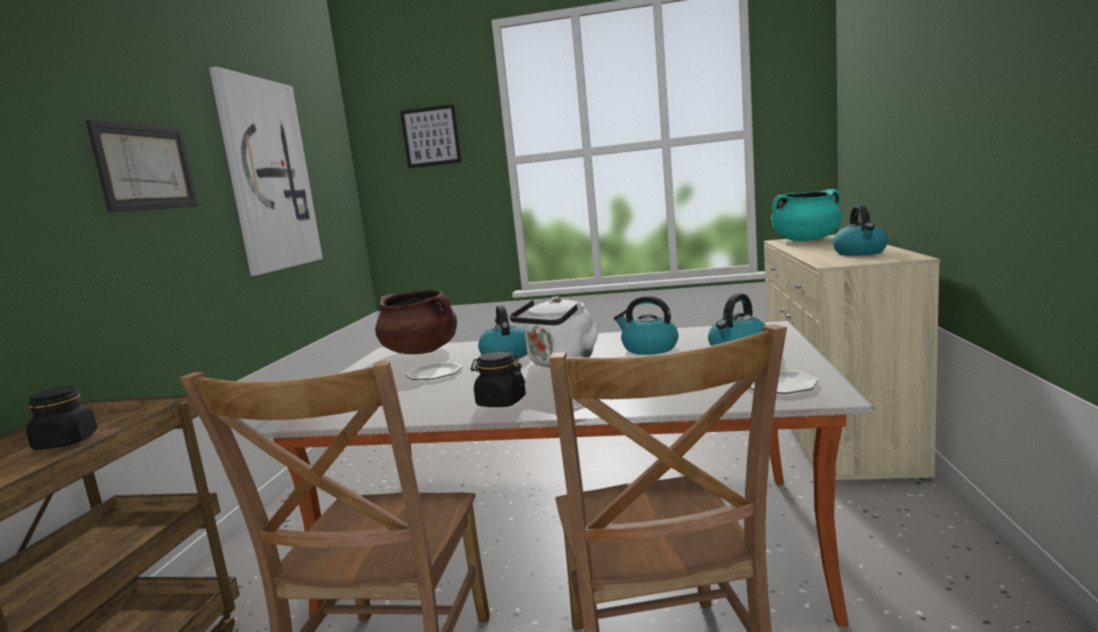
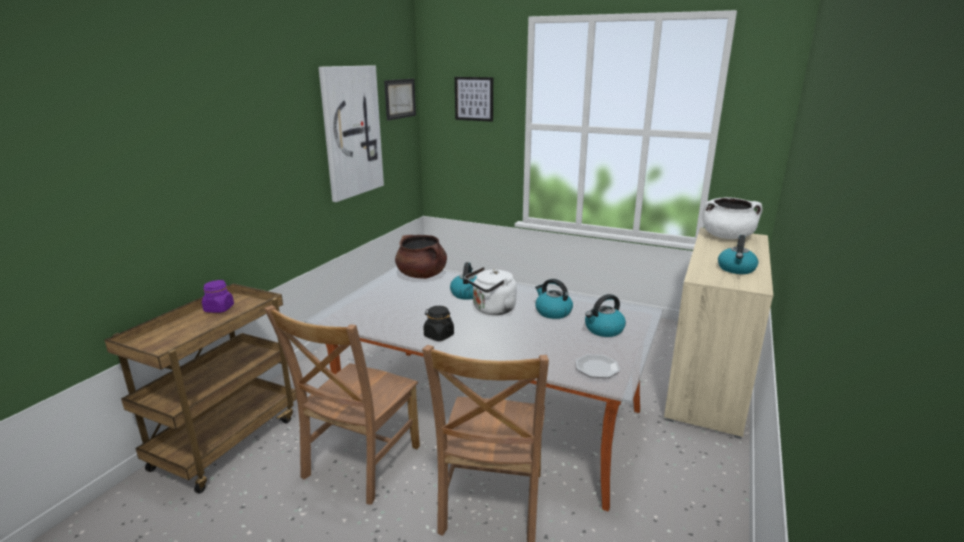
camera: 15 degrees right, 10 degrees up
(66, 442) = (219, 309): black jar -> purple jar
(145, 167) = (273, 142): picture -> picture (400, 98)
(434, 373) = (418, 299): plate -> none
(806, 240) = (727, 237): turquoise cooking pot -> white cooking pot

